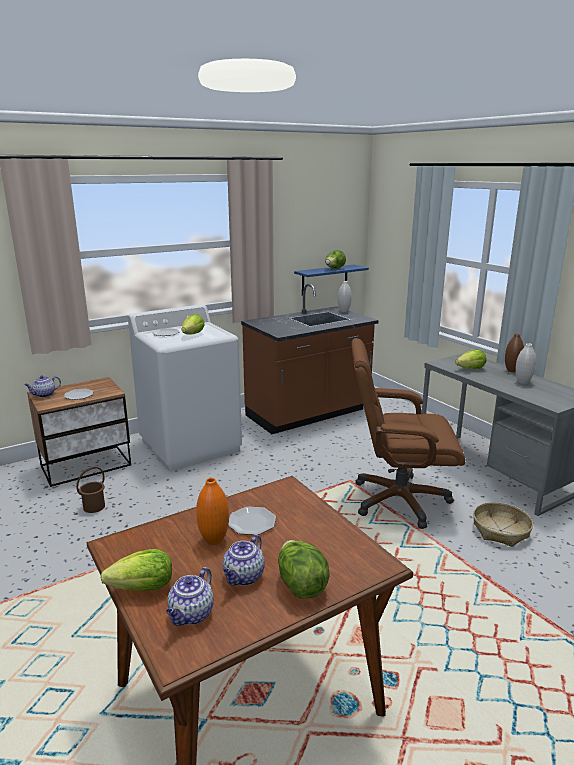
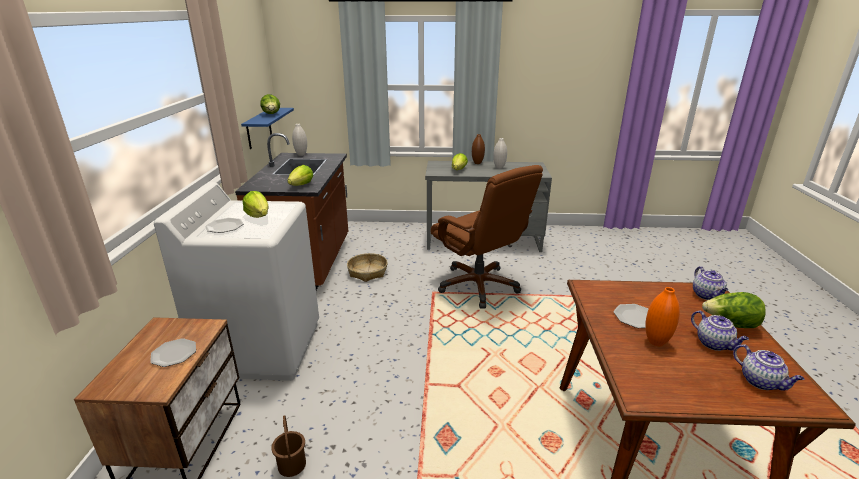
camera: 55 degrees left, 5 degrees up
(44, 395) = (118, 383): teapot -> teapot (707, 295)
(143, 588) = (719, 397): lettuce -> lettuce (301, 185)
(398, 500) = (479, 286): brown office chair -> brown office chair turned 75 degrees counterclockwise
(500, 530) = (545, 269): basket -> basket (367, 272)

